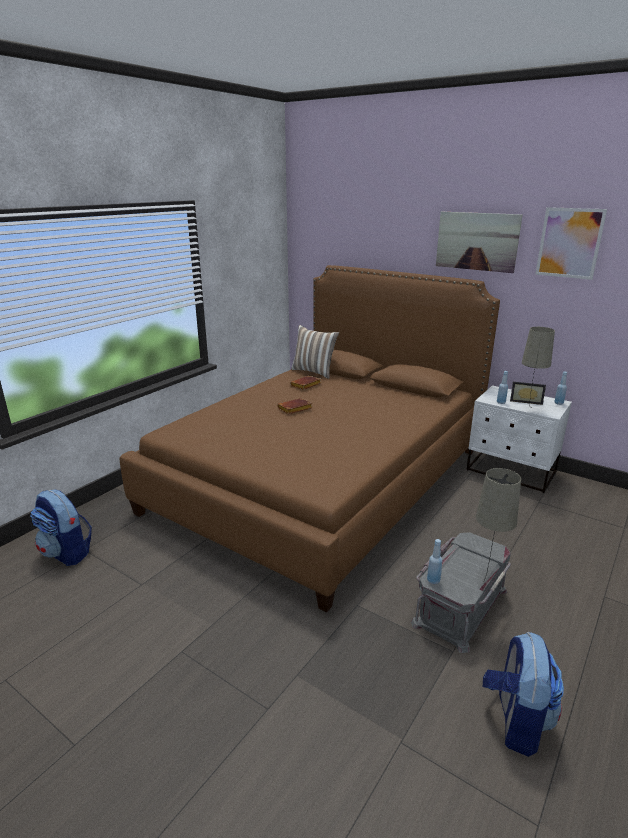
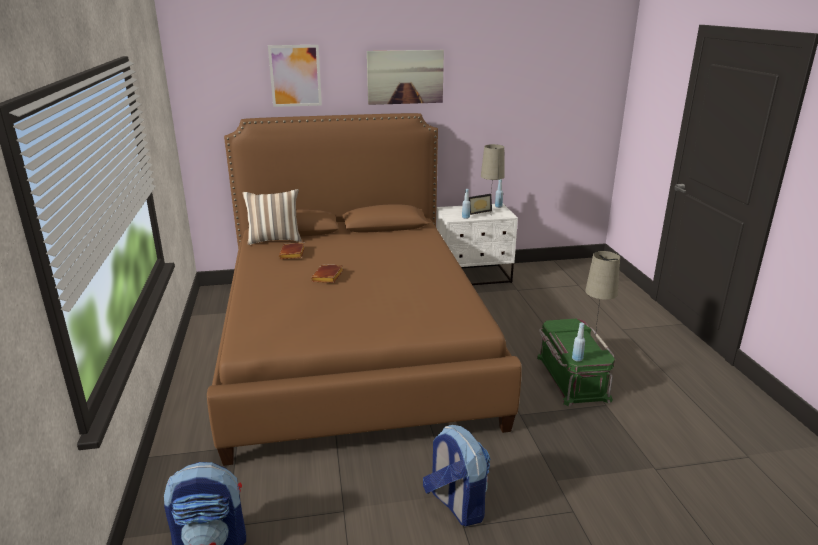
camera: 45 degrees left, 0 degrees up
(459, 605) = (571, 377): grey storage box -> green storage box
(516, 720) = (678, 418): backpack -> backpack (456, 504)
(569, 243) = (484, 71): picture -> picture (295, 76)

